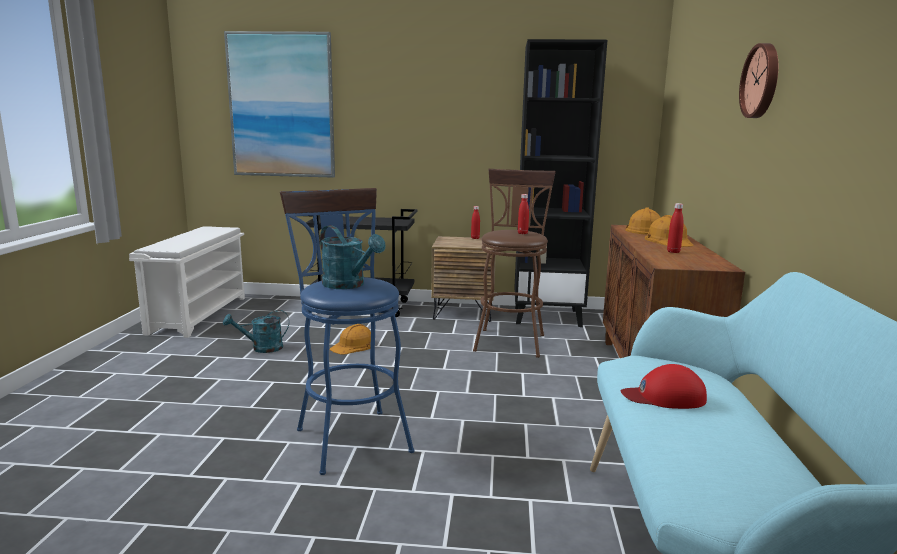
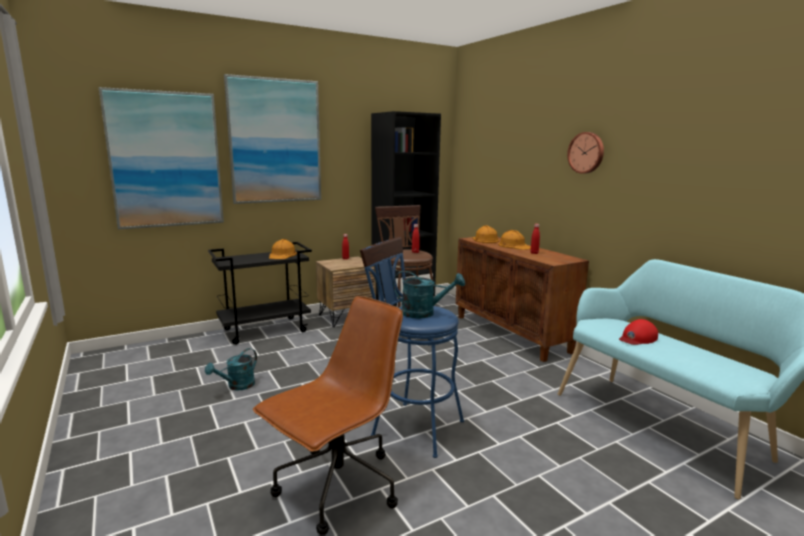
camera: 35 degrees left, 0 degrees up
(193, 461) = (337, 488): none -> brown office chair
(198, 314) = (118, 374): white shoe rack -> none
(353, 346) = (308, 363): orange hard hat -> orange hard hat (282, 255)
(397, 85) = (275, 141): none -> picture

